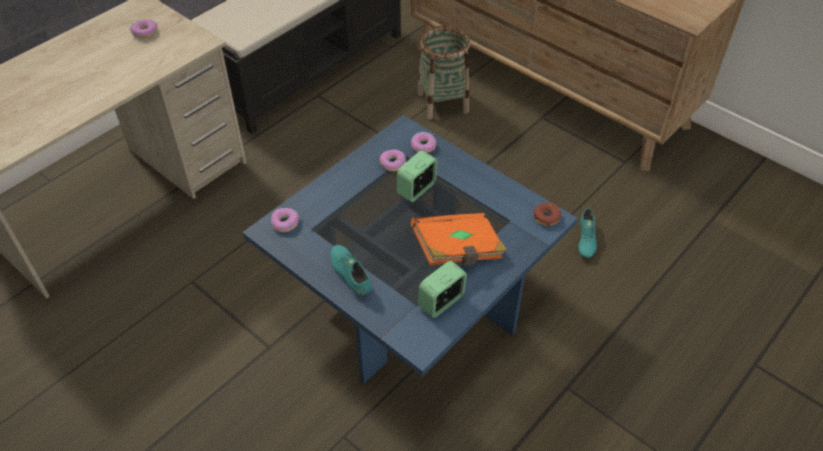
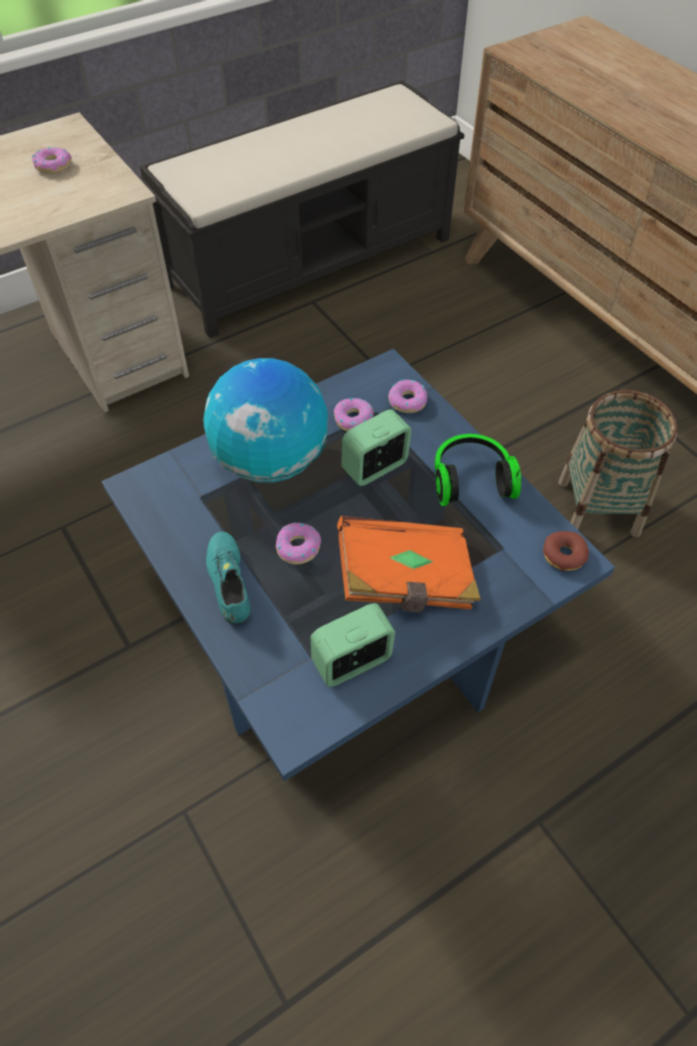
camera: 15 degrees right, 5 degrees up
(285, 223) = (166, 479): donut -> donut (298, 547)
(349, 199) = (270, 461): none -> globe
(443, 102) = (478, 341): basket -> basket (598, 507)
(478, 185) = (470, 479): none -> headphones
(585, 240) = (631, 587): turquoise shoe -> none

